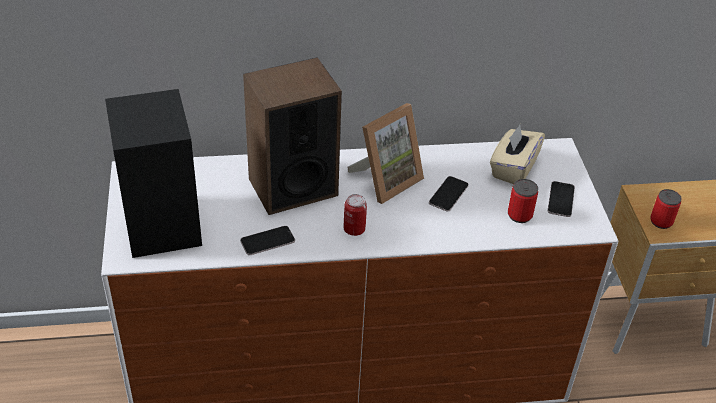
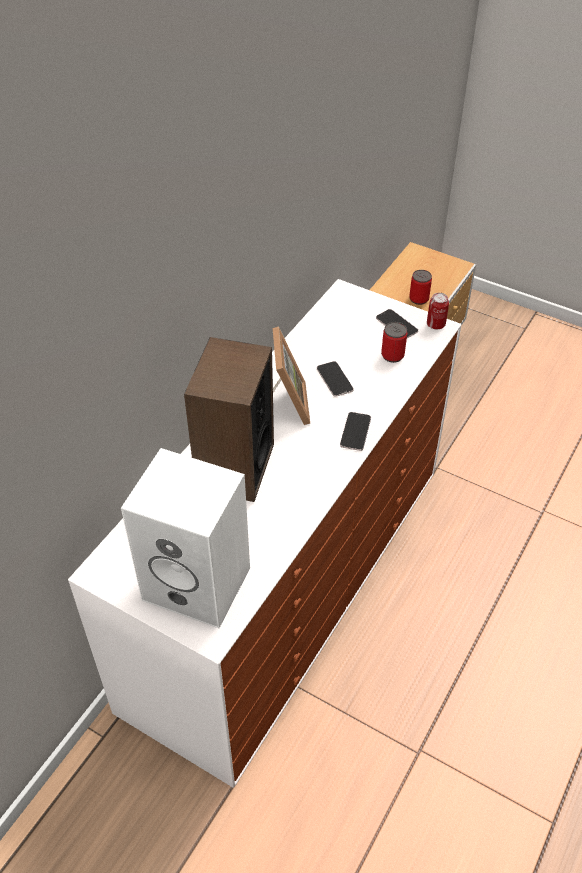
camera: 50 degrees left, 5 degrees up
(164, 226) = (200, 583): black speaker -> white speaker
(267, 241) = (285, 519): phone -> phone (355, 432)
(354, 229) = (322, 457): can -> can (435, 324)
(513, 168) = (341, 328): beige tissue box -> none

